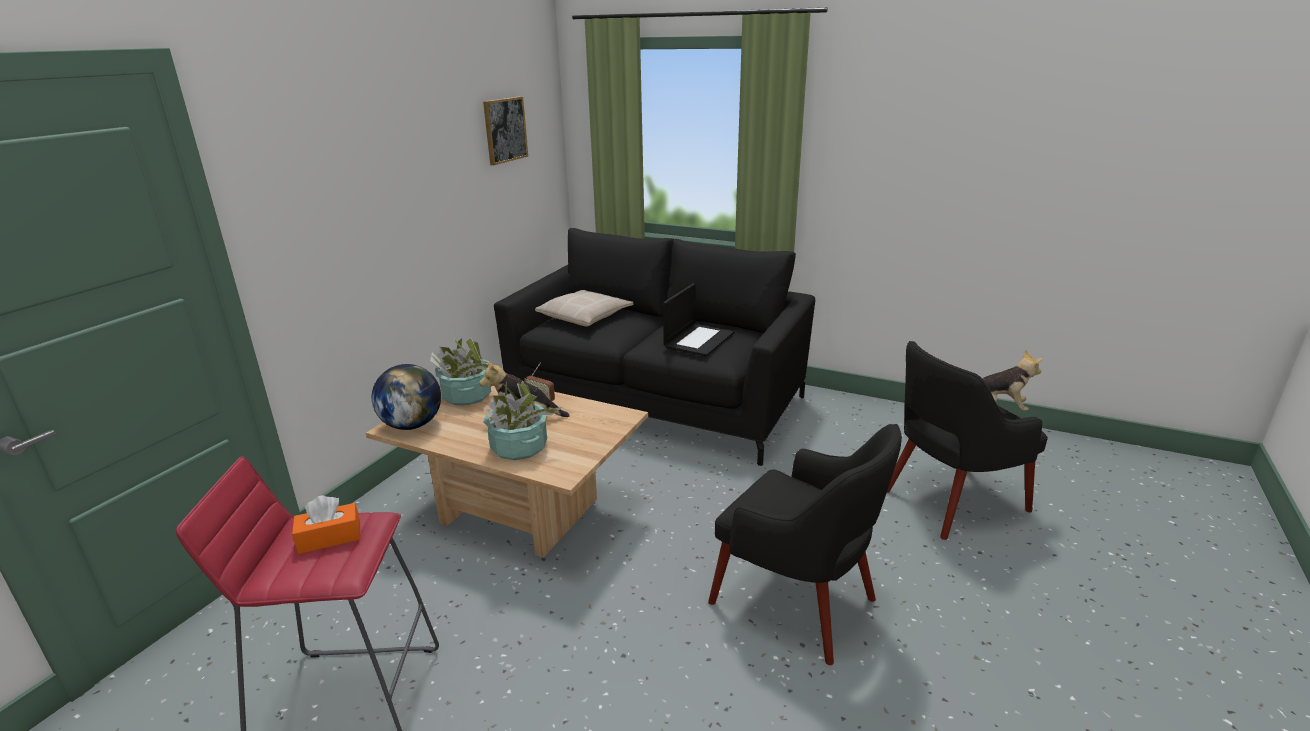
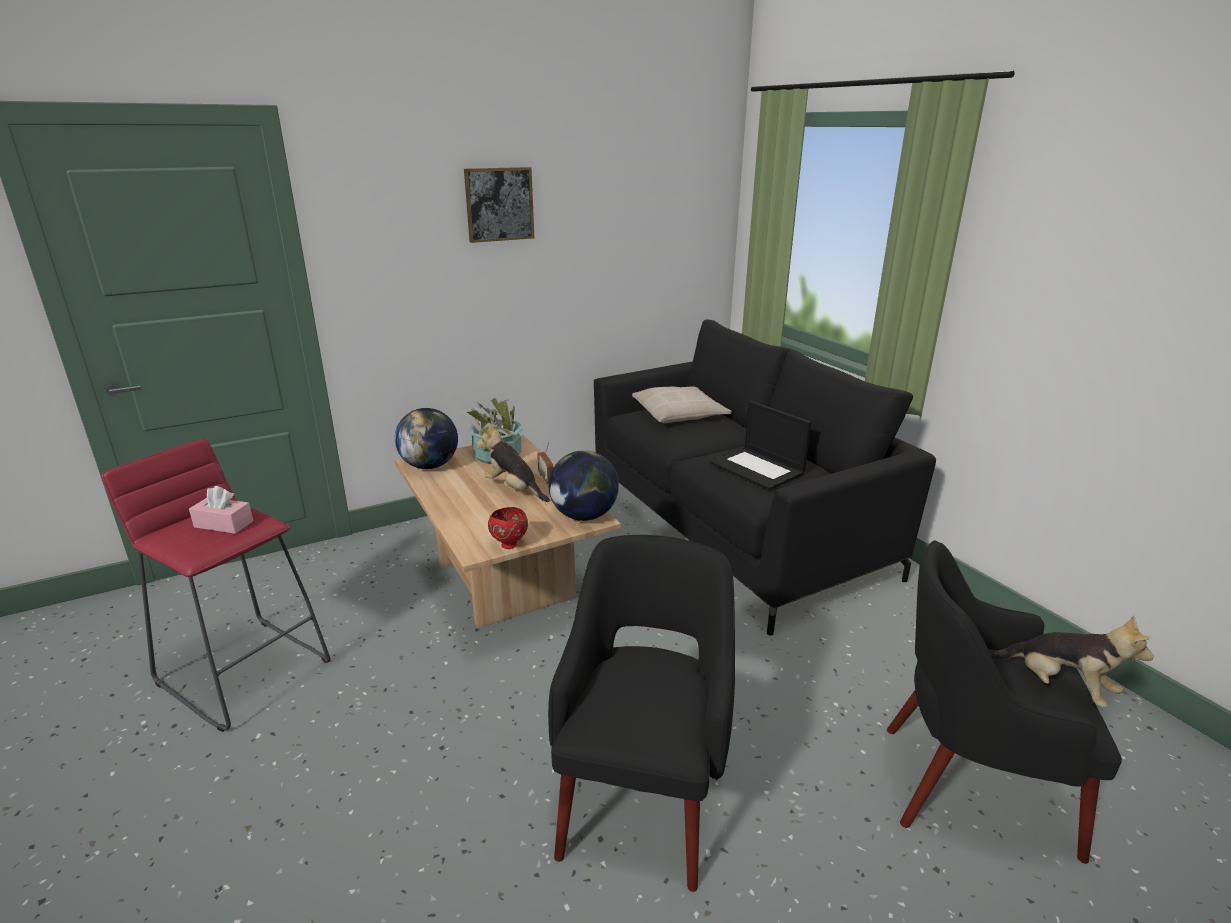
camera: 35 degrees right, 0 degrees up
(329, 538) = (224, 524): orange tissue box -> pink tissue box
(505, 130) = (647, 206): picture -> picture (499, 204)
(519, 447) = (475, 513): potted plant -> none
(585, 459) = (509, 544): none -> red bowl
(613, 416) = (584, 516): none -> globe
(699, 340) = (758, 469): laptop -> laptop turned 75 degrees clockwise
(797, 603) = (643, 794): black armchair -> black armchair turned 150 degrees counterclockwise

